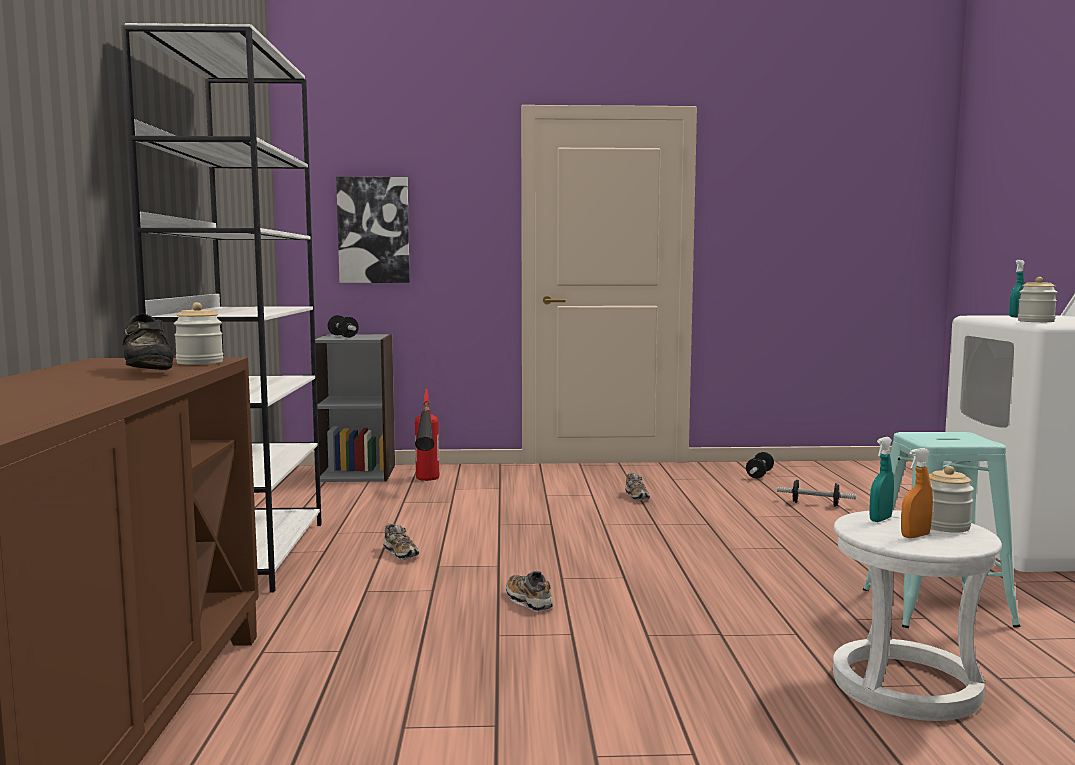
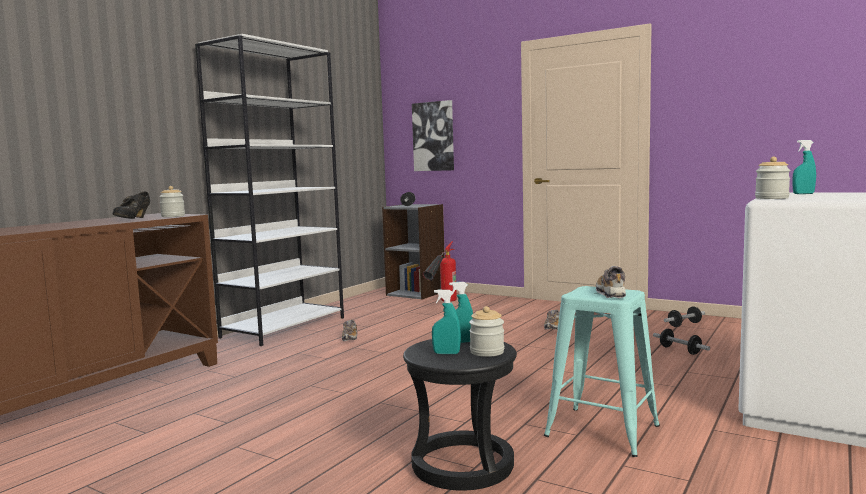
camera: 35 degrees right, 0 degrees up
(528, 601) = (359, 373): shoe -> shoe (610, 293)
(906, 686) = (463, 465): white stool -> black stool
(915, 536) = (446, 353): orange spray bottle -> turquoise spray bottle

